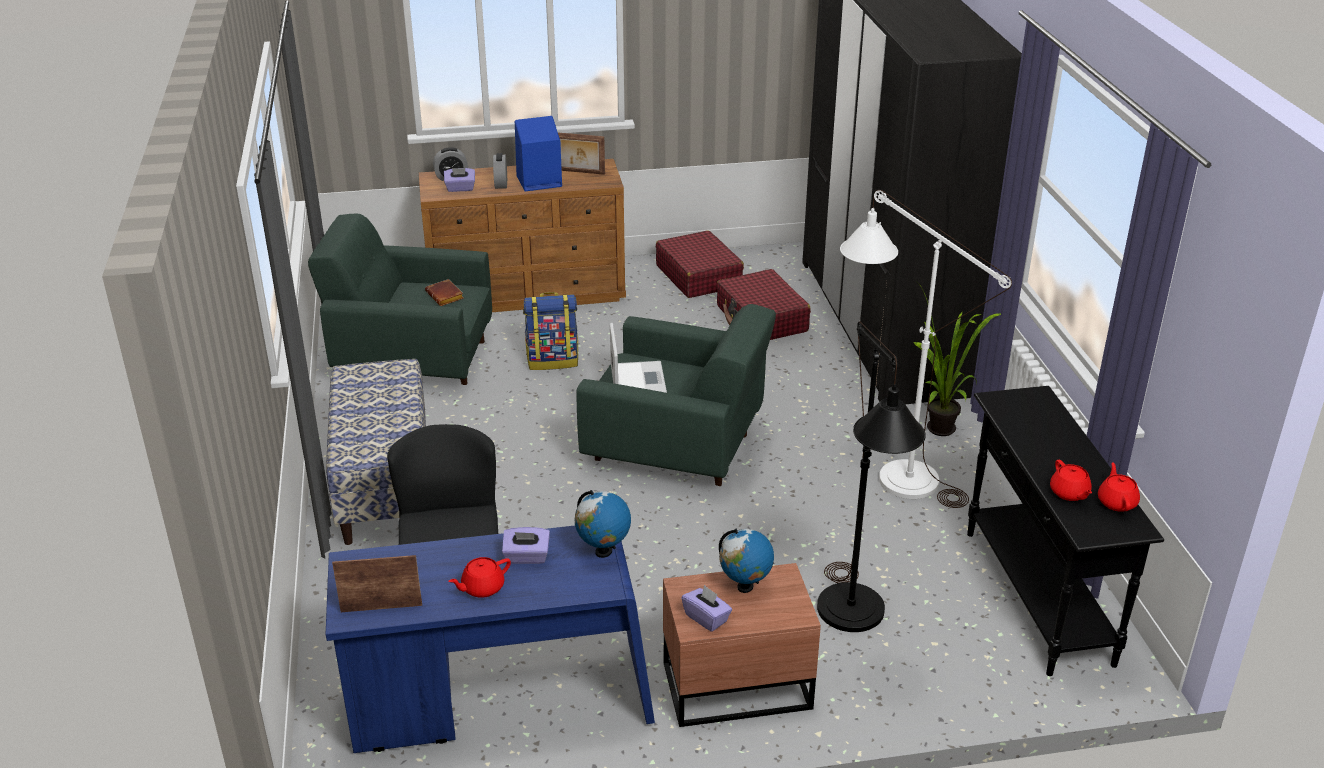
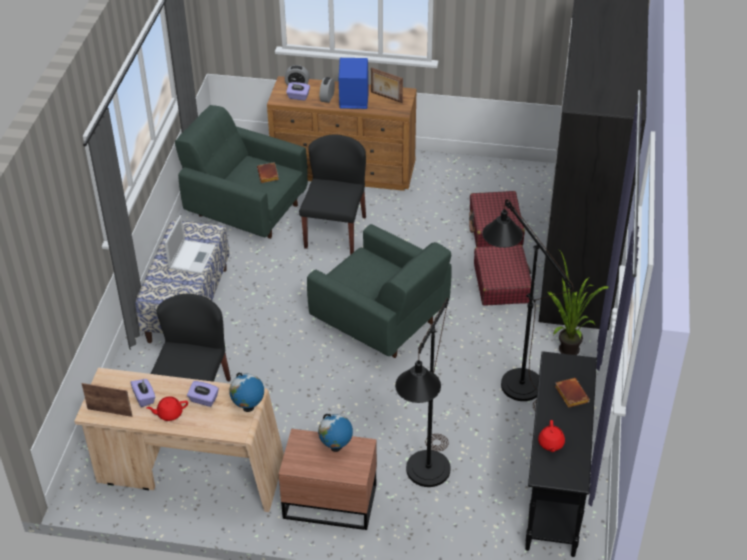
camera: 20 degrees right, 10 degrees up
(500, 703) = (189, 473): blue desk -> beige desk
(553, 360) = (335, 231): backpack -> black chair
(637, 380) = (358, 274): laptop -> laptop (192, 256)
(698, 276) = (471, 180): red suitcase -> red suitcase (502, 283)
(706, 618) = (302, 462): purple tissue box -> purple tissue box (144, 398)
(893, 474) = (514, 378): white floor lamp -> black floor lamp
(1049, 432) = (570, 394): none -> brown book
(1117, 502) = (577, 458): red teapot -> none

